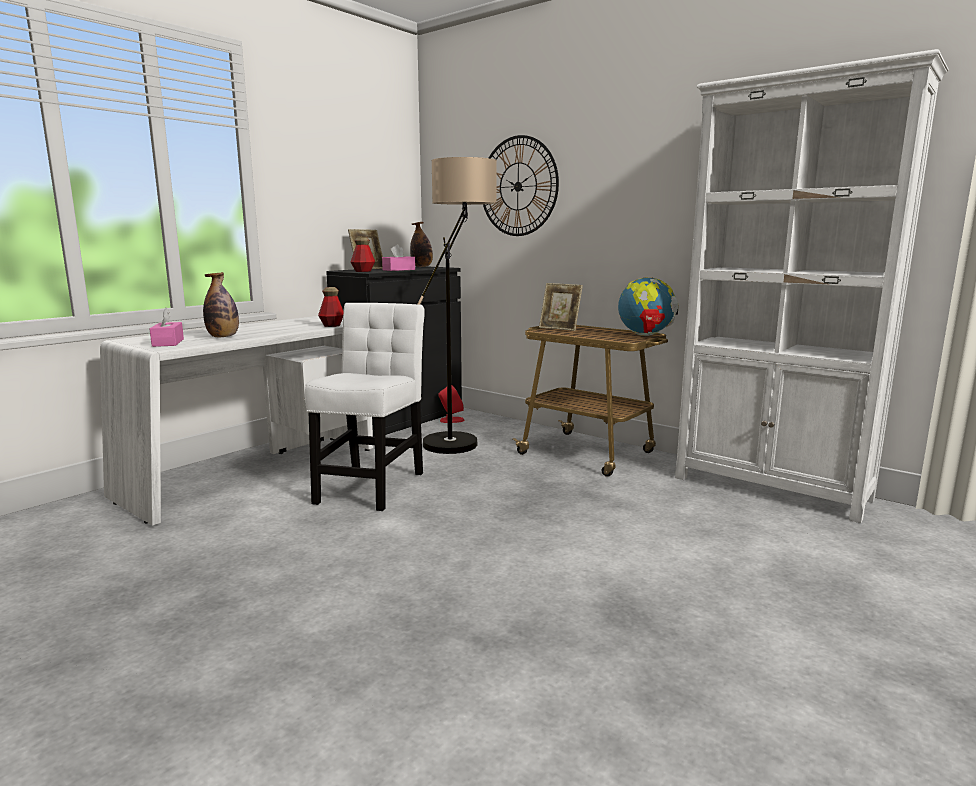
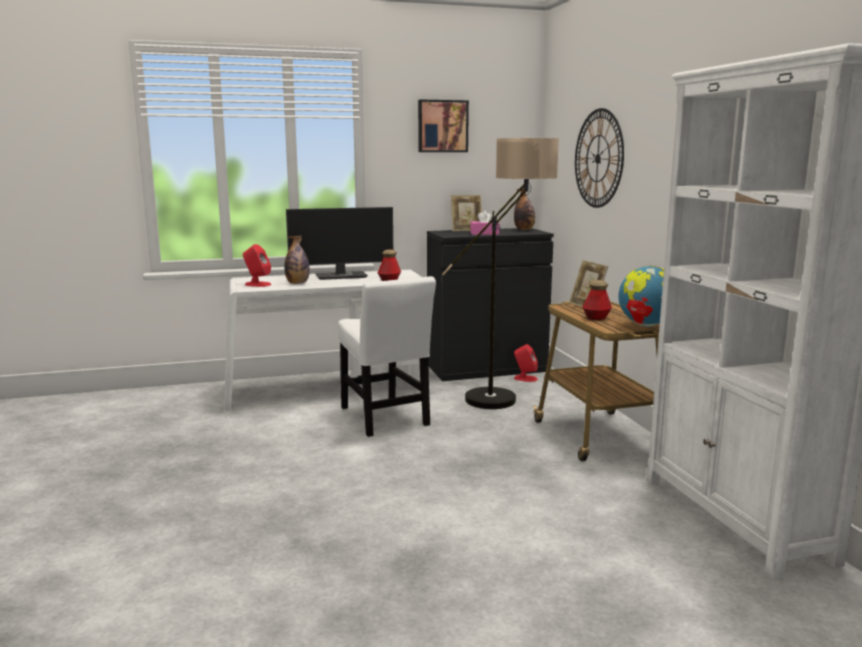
camera: 35 degrees right, 0 degrees up
(168, 342) = (257, 284): pink tissue box -> red speaker
(259, 326) = (342, 276): none -> monitor
(332, 149) = (442, 126): none -> picture
(363, 271) = (447, 234): bottle -> bottle (596, 318)
(372, 485) = (385, 418): white chair -> white chair turned 105 degrees clockwise

